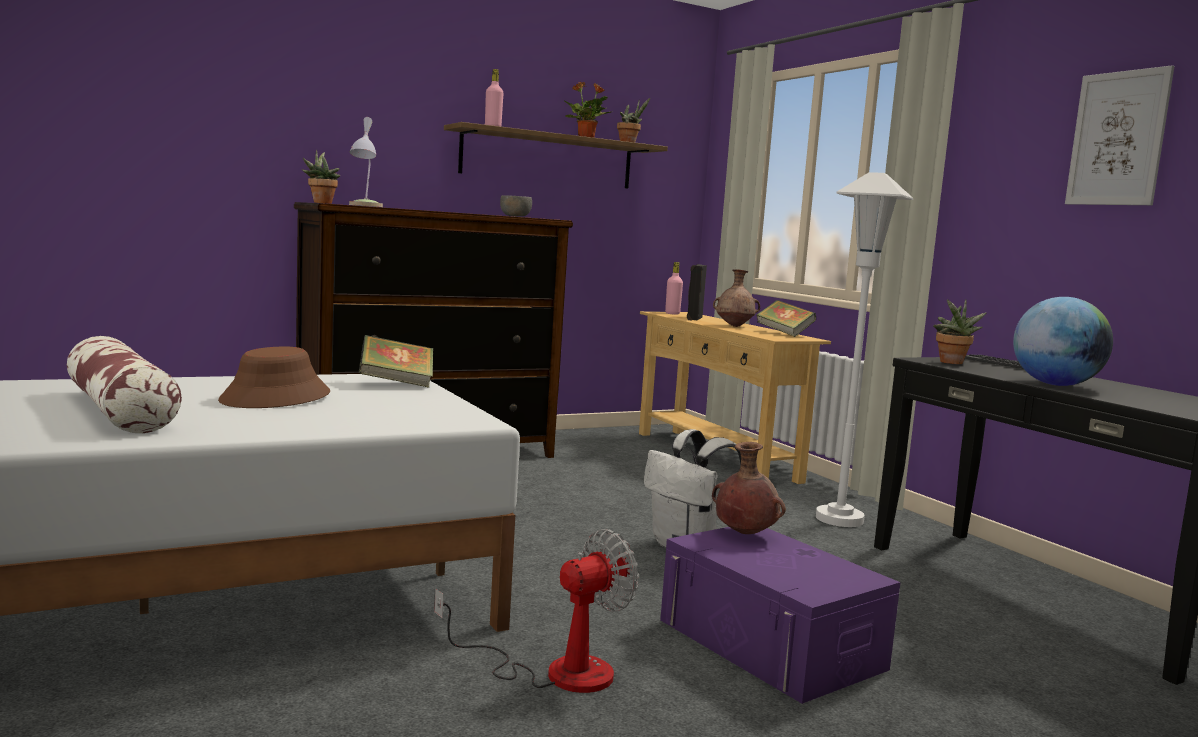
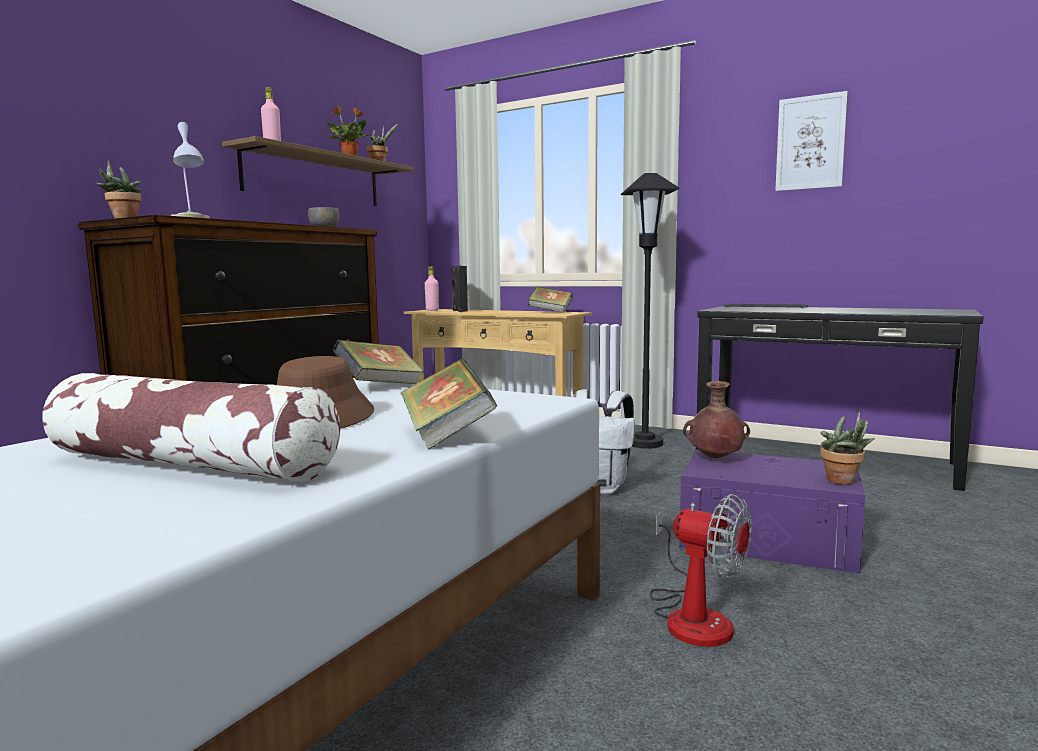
camera: 30 degrees left, 0 degrees up
(302, 427) = (446, 435): none -> book
(555, 671) = (692, 616): fan -> fan turned 105 degrees clockwise
(735, 326) = (504, 312): brown vase -> none
(839, 519) = (645, 443): white floor lamp -> black floor lamp
(952, 363) = (736, 309): potted plant -> potted plant (844, 482)
(1055, 385) = (831, 311): globe -> none

